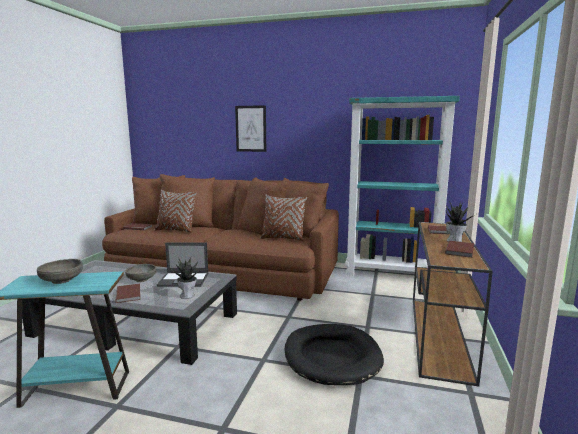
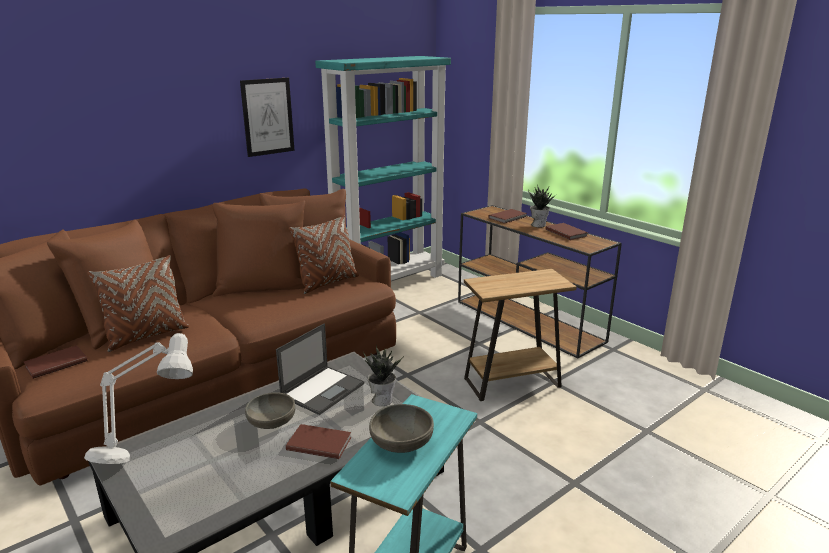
camera: 55 degrees left, 10 degrees up
(104, 266) = (146, 448): none -> grey table lamp
(251, 128) = (153, 116): picture -> picture (268, 117)
(332, 357) = (512, 382): black dog bed -> brown side table

